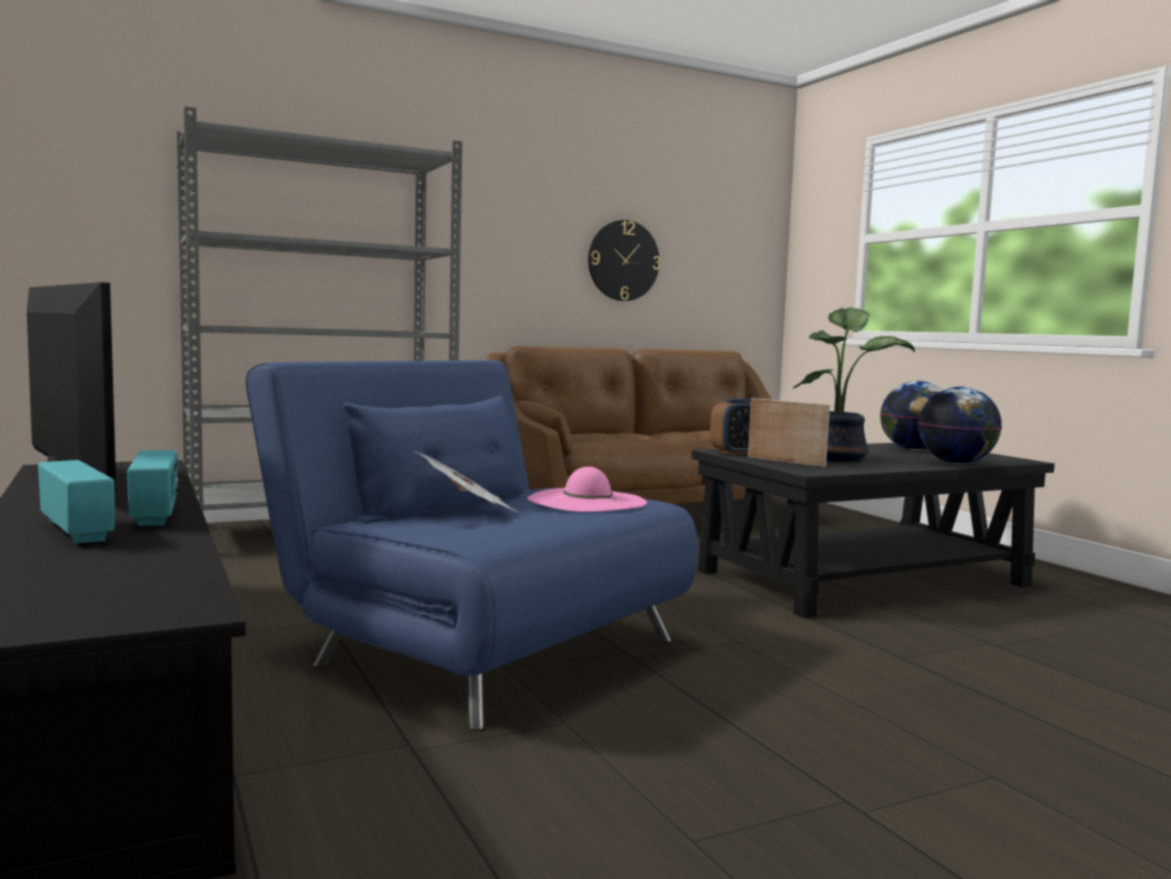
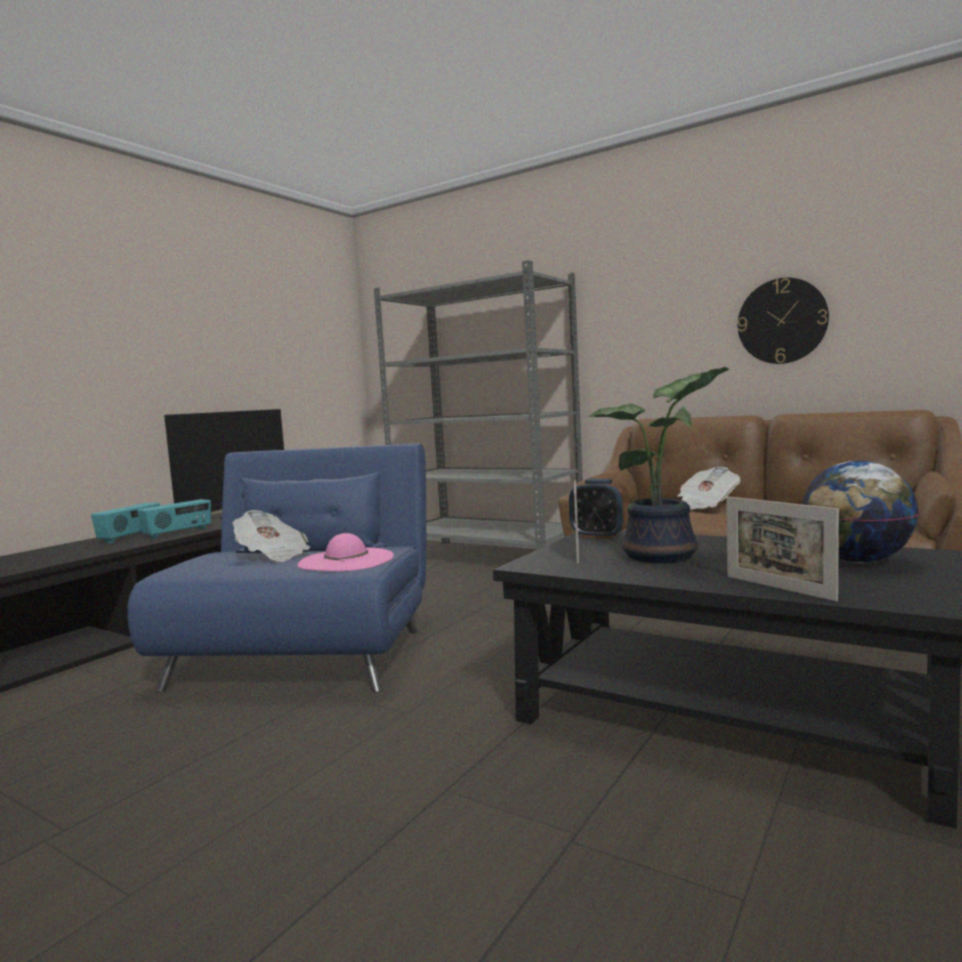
camera: 60 degrees right, 0 degrees up
(626, 434) = (705, 505): none -> newspaper
(956, 463) = (778, 588): globe -> picture frame

